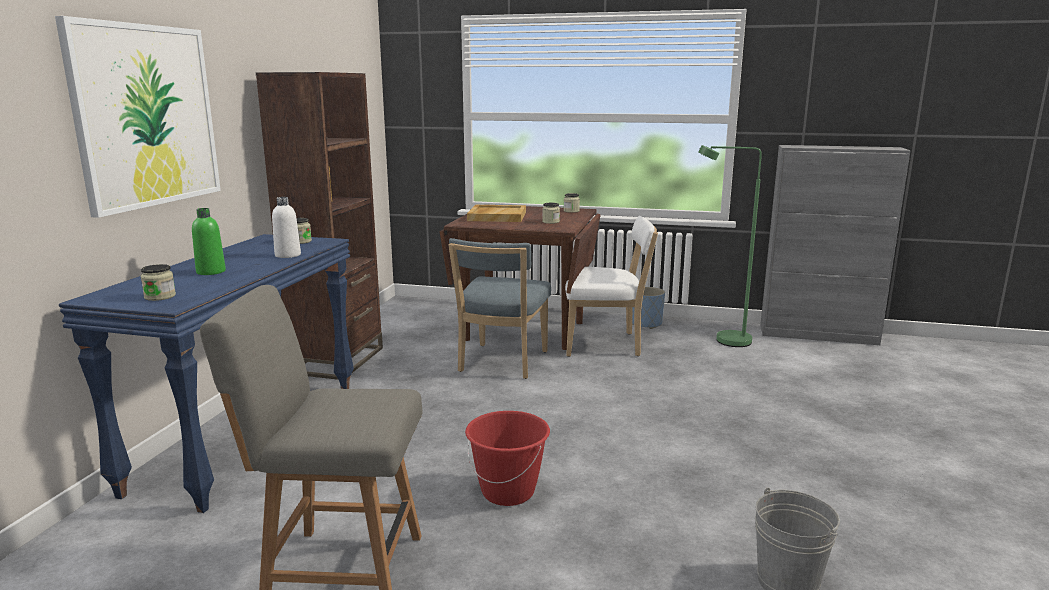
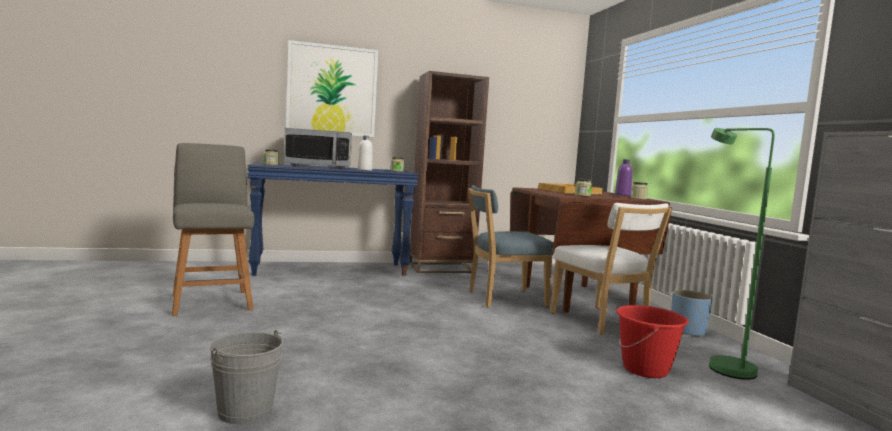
camera: 60 degrees right, 10 degrees down
(211, 272) = (318, 166): green bottle -> microwave
(508, 491) = (316, 321): red bucket -> red bucket (646, 370)
(530, 207) = (622, 195): none -> purple bottle

